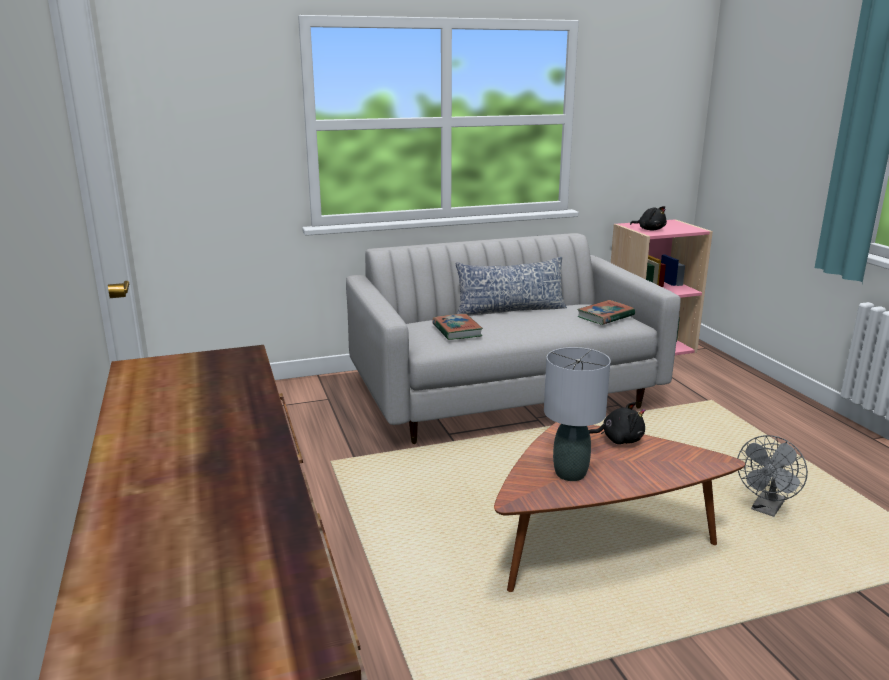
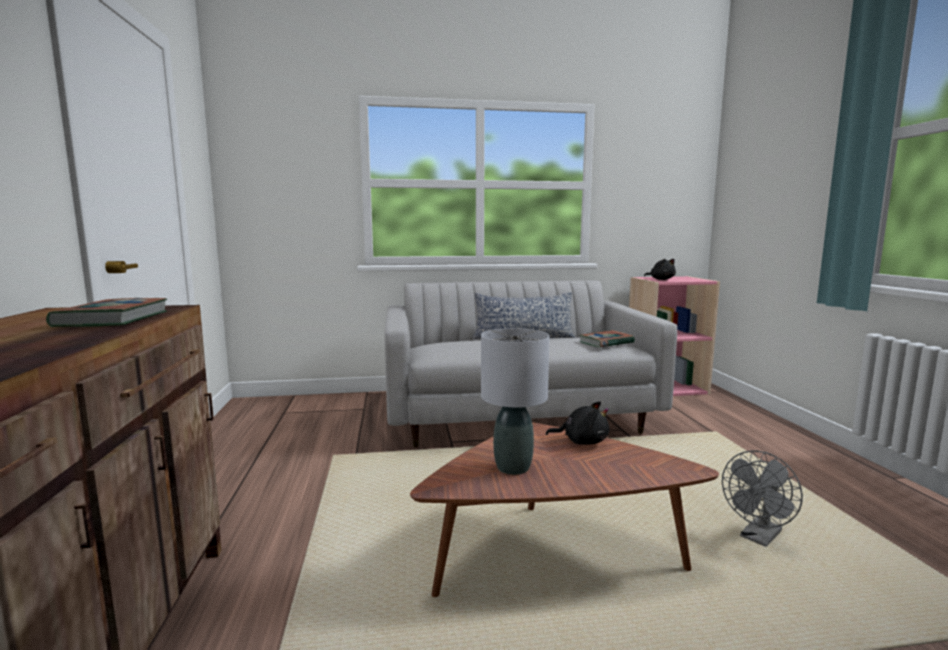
camera: 10 degrees right, 10 degrees down
(457, 330) = (462, 345): book -> book (113, 319)

